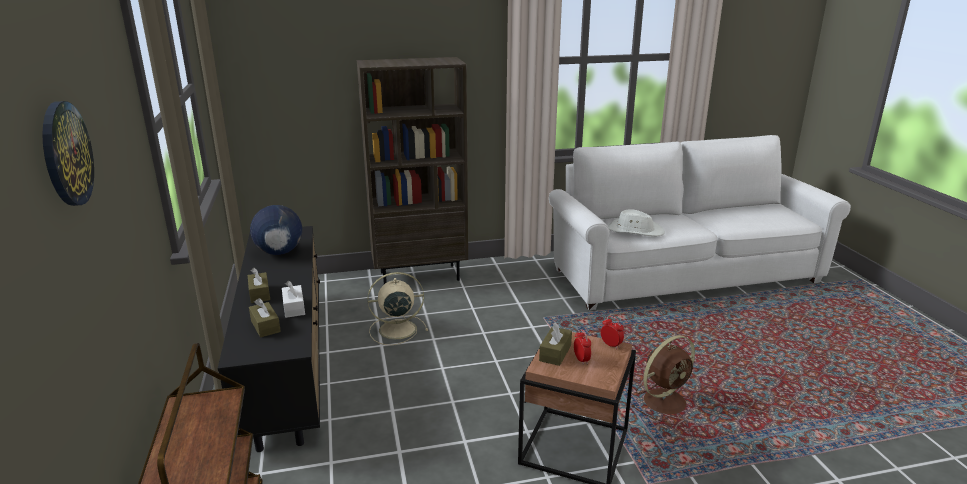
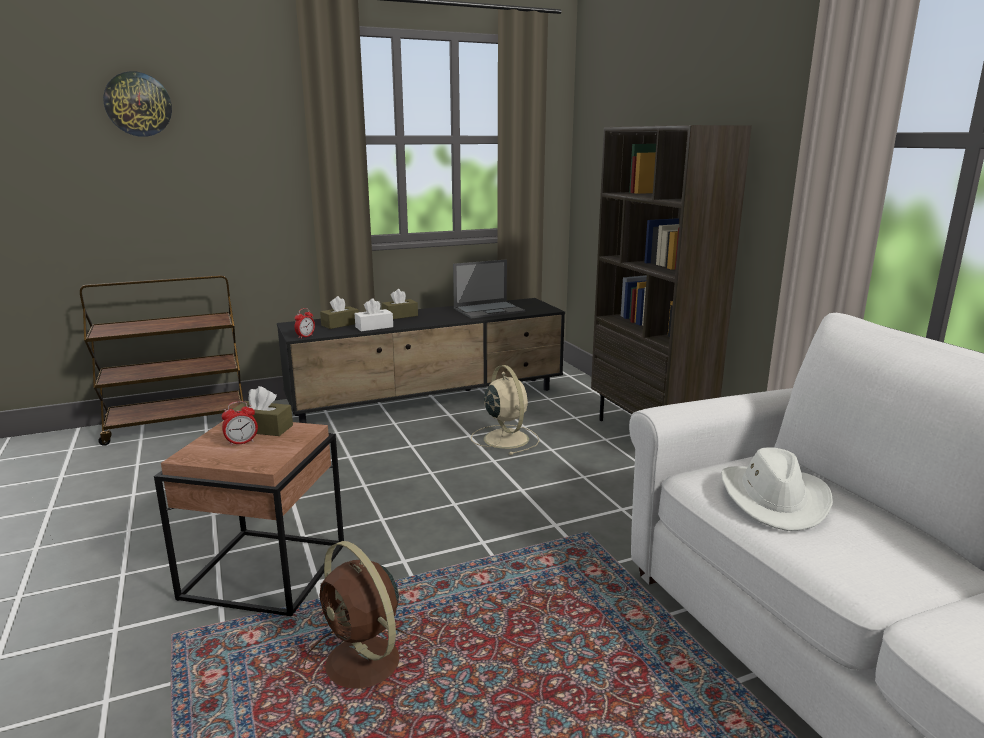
camera: 80 degrees right, 5 degrees down
(279, 252) = (489, 310): globe -> laptop
(611, 345) = (273, 460): alarm clock -> alarm clock (305, 336)

